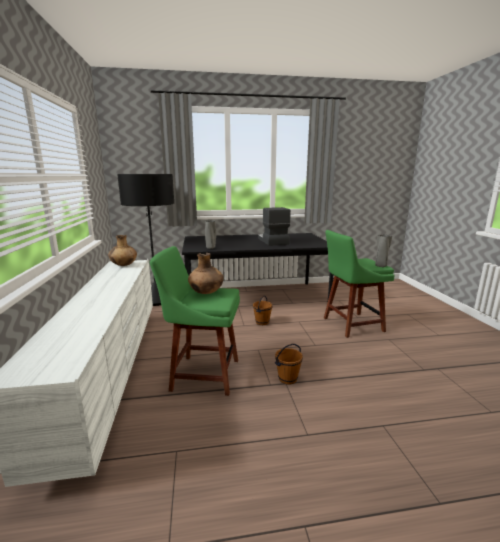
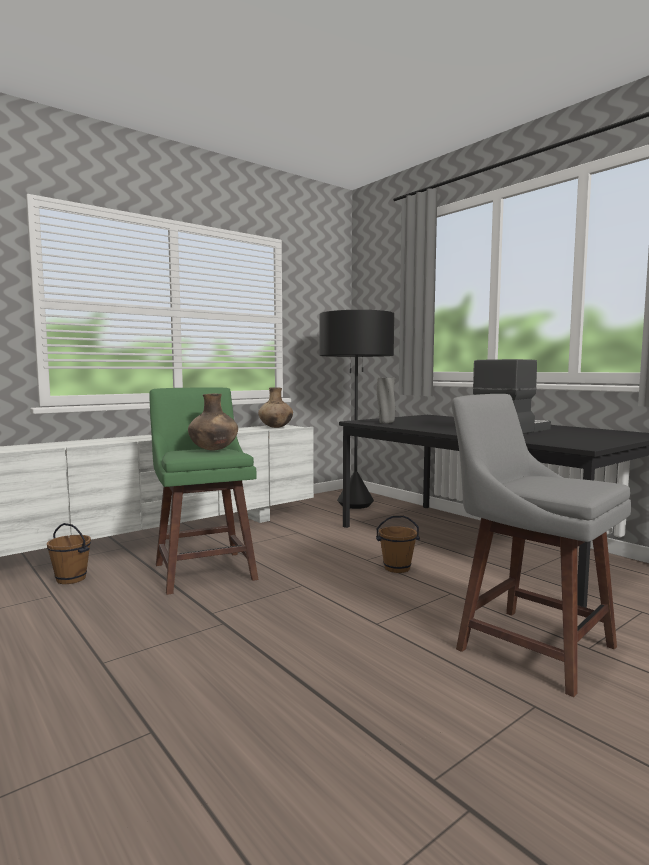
camera: 60 degrees right, 10 degrees down
(287, 378) = (237, 622): brown bucket -> brown bucket (71, 579)
(350, 324) = (529, 644): green stool -> grey stool
(381, 266) = (572, 493): grey vase -> none

